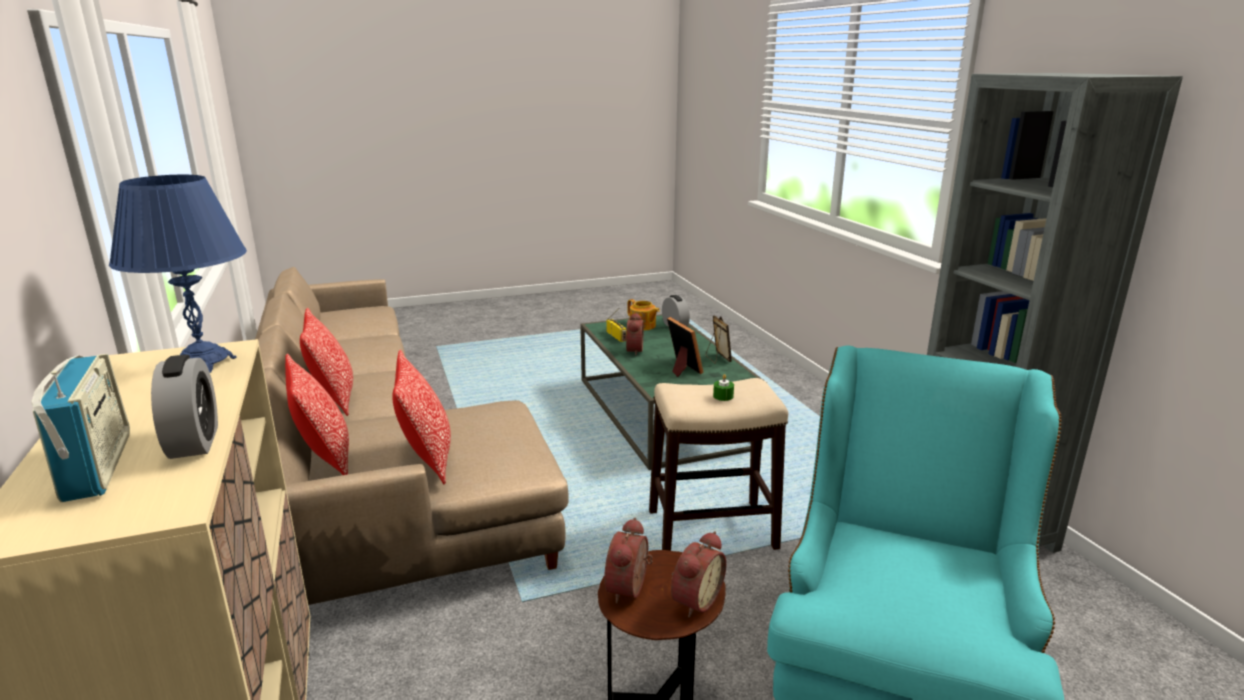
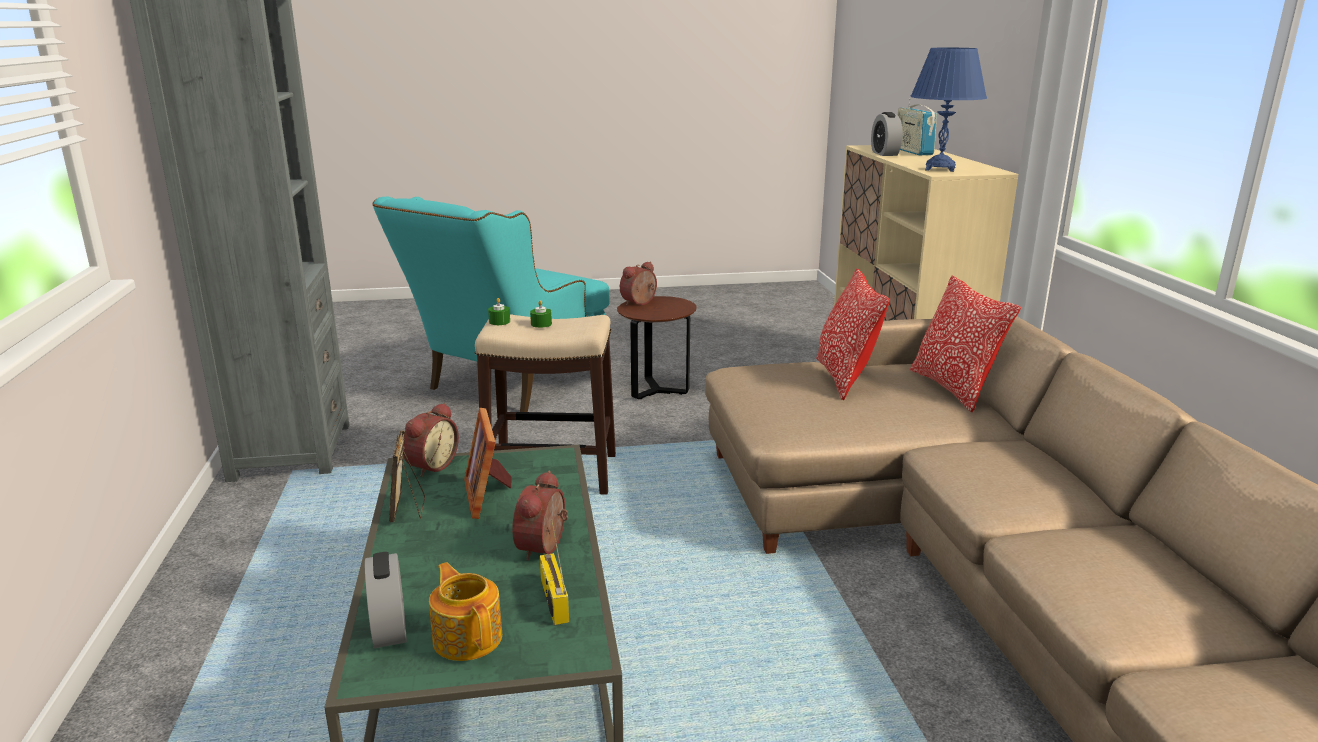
camera: 170 degrees left, 0 degrees up
(334, 398) = (1030, 457): pillow -> none
(630, 589) = (675, 308): alarm clock -> alarm clock (430, 466)
(761, 390) = (499, 322): none -> green candle

